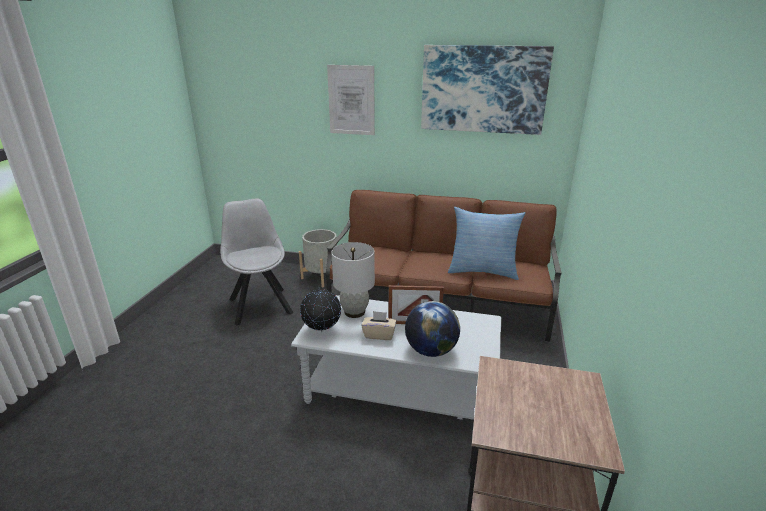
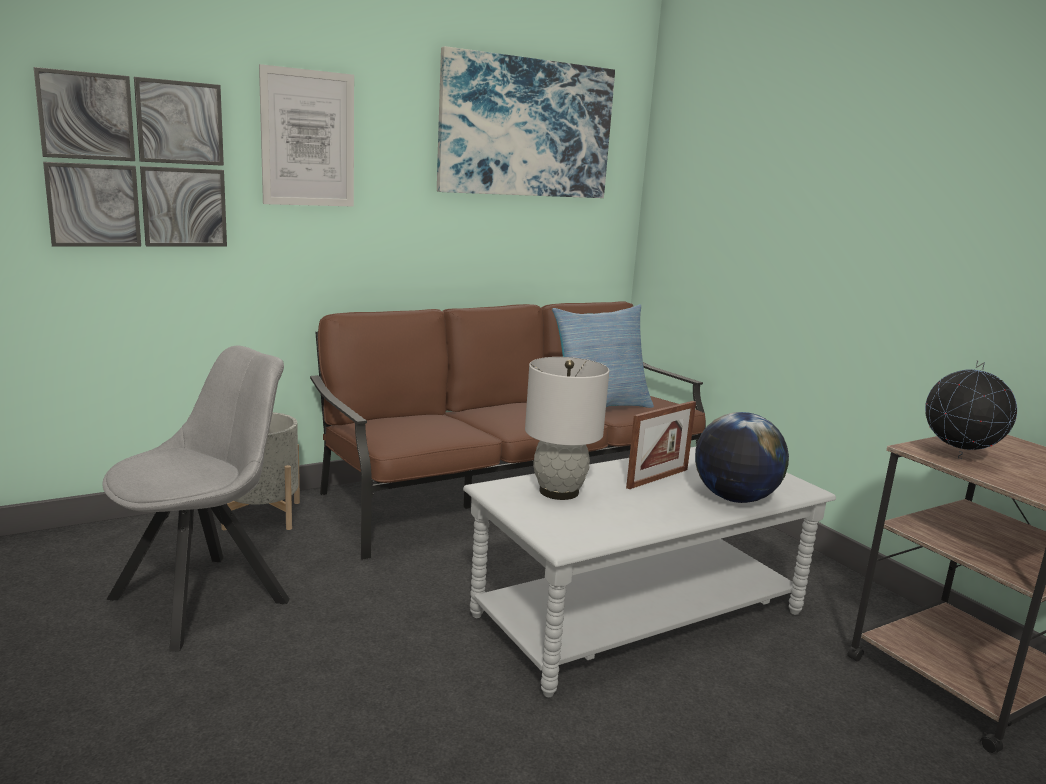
camera: 45 degrees left, 10 degrees down
(260, 305) = (204, 598): grey chair -> grey chair turned 105 degrees clockwise
(278, 113) = (137, 163): none -> picture
(322, 331) = (567, 529): globe -> globe (958, 457)
(379, 334) = (646, 504): beige tissue box -> none

